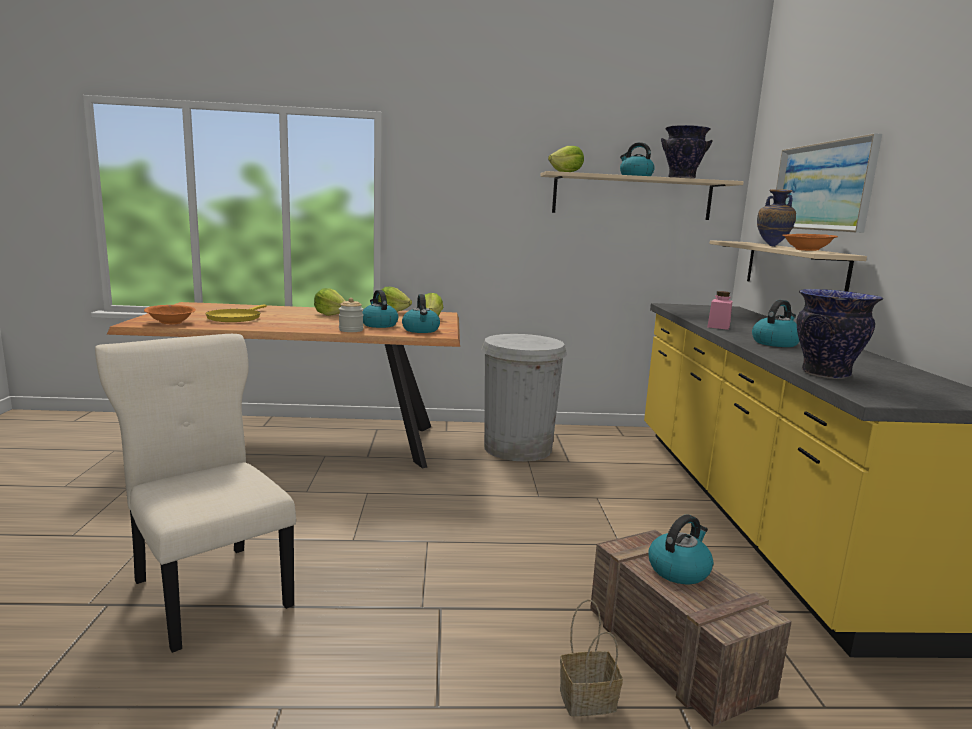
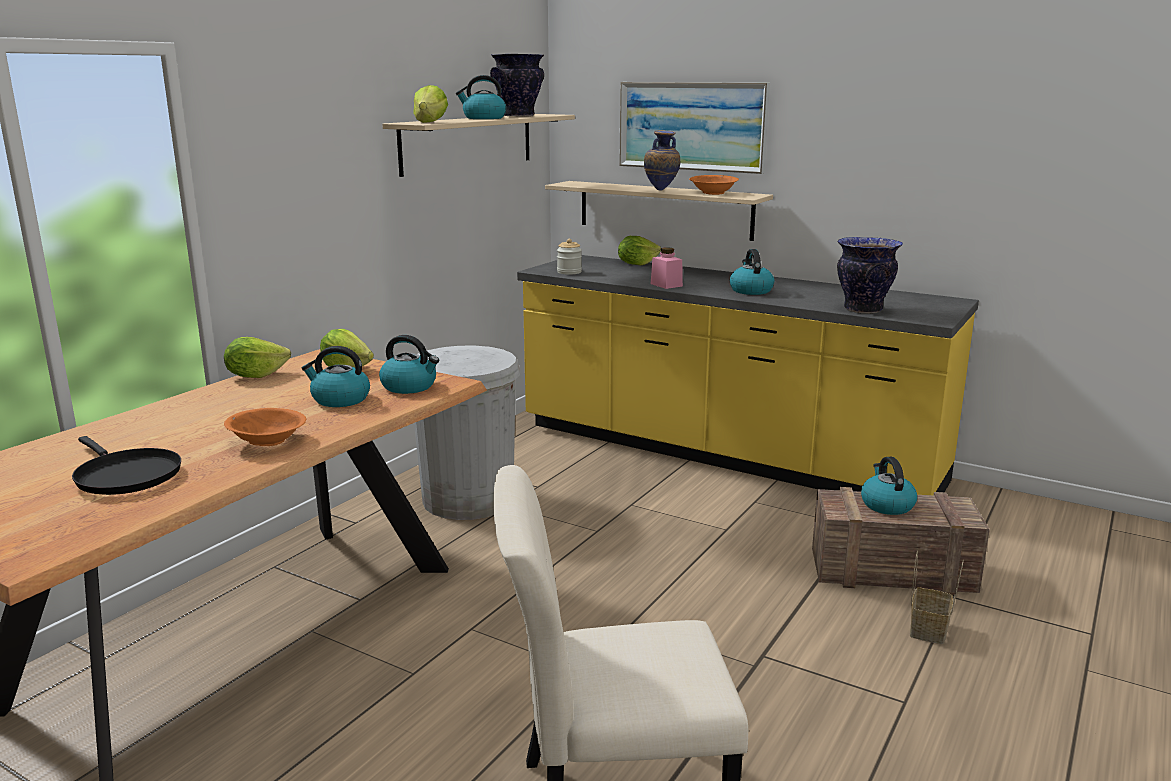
camera: 55 degrees left, 5 degrees up
(171, 322) = (75, 529): orange bowl -> orange bowl (267, 441)
(235, 318) = (125, 476): yellow frying pan -> black frying pan
(330, 314) = (213, 412): lettuce -> lettuce (637, 264)
(351, 330) = (351, 420): jar -> jar (569, 272)

